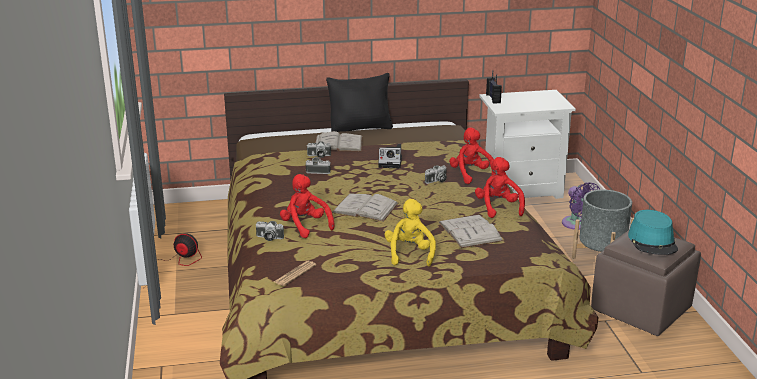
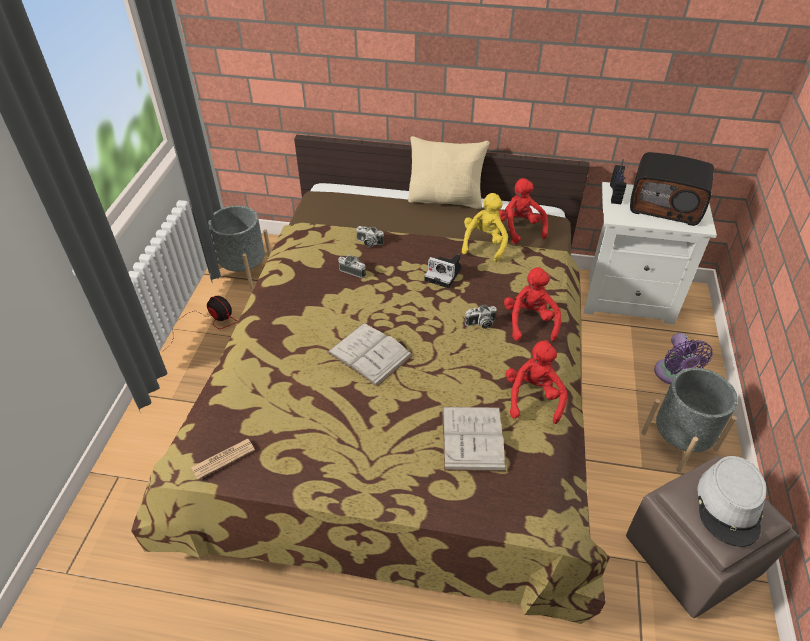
camera: 20 degrees right, 20 degrees up
(183, 227) = (244, 270): none -> grey planter
(268, 238) = (233, 379): camera -> none
(305, 226) = (284, 369): red plush toy -> red plush toy (519, 228)
(338, 143) = (402, 226): white book -> none
(360, 127) = (446, 199): black pillow -> beige pillow
(409, 254) = (375, 461): yellow plush toy -> yellow plush toy (484, 244)
(532, 99) = (666, 205): none -> radio
(653, 241) = (729, 506): turquoise hat -> grey hat

